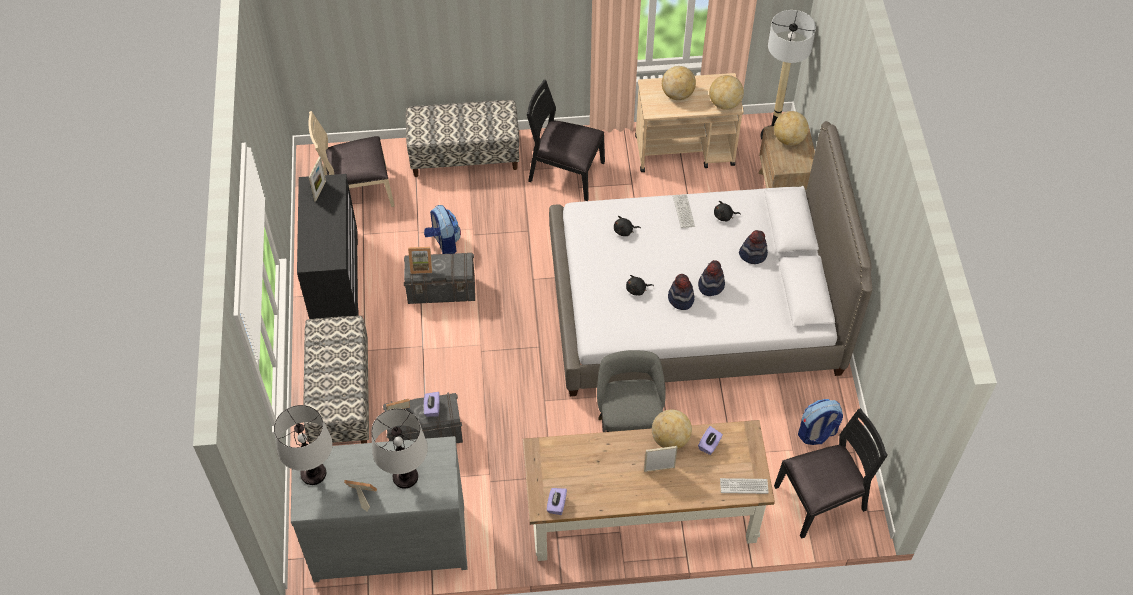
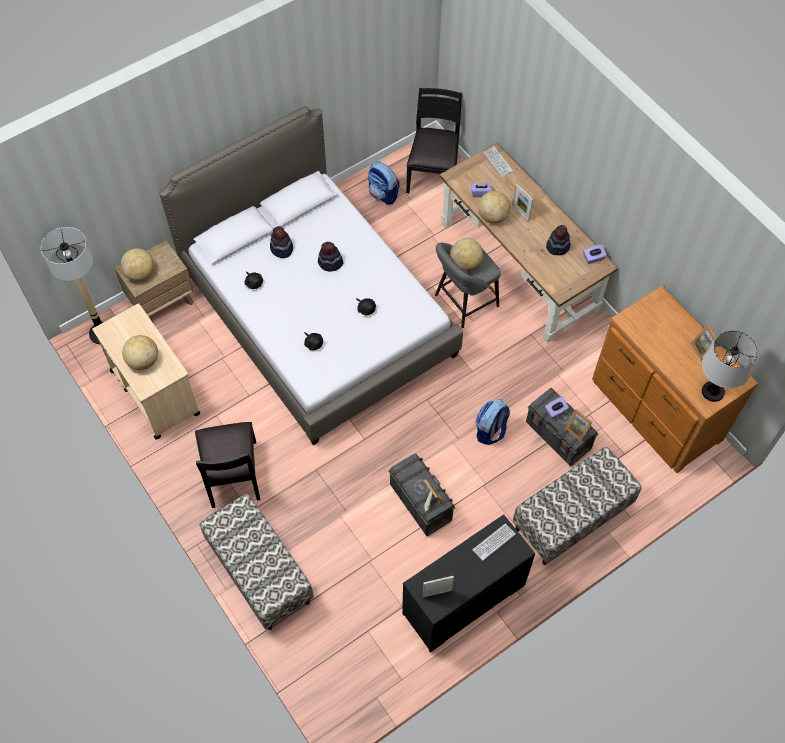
camera: 120 degrees left, 5 degrees up
(358, 191) = (357, 644): beige chair -> none
(389, 538) = (655, 411): grey dresser -> brown dresser
(405, 476) = (666, 330): table lamp -> none
(444, 243) = (370, 531): backpack -> backpack (490, 431)
(680, 299) = (356, 276): hat -> hat (558, 246)
(683, 211) = (266, 312): keyboard -> keyboard (493, 542)
(724, 103) = (136, 320): globe -> globe (465, 263)
(821, 499) = (433, 173): black chair -> black chair turned 60 degrees clockwise

